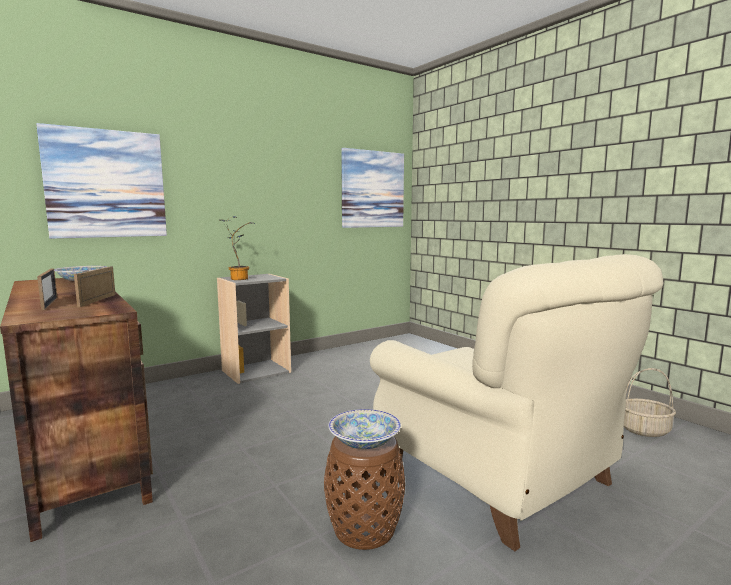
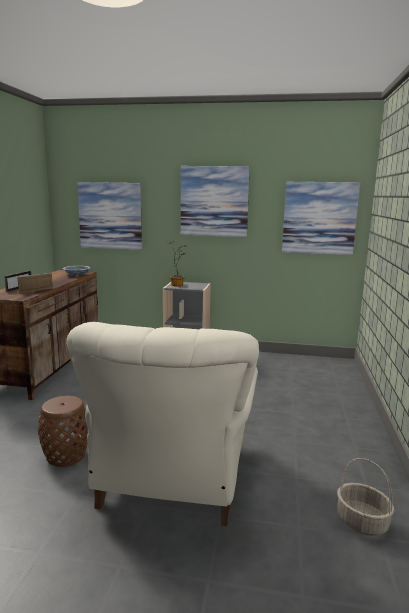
camera: 45 degrees right, 5 degrees up
(265, 167) = (214, 201): none -> picture
(364, 442) = (60, 404): bowl -> none

